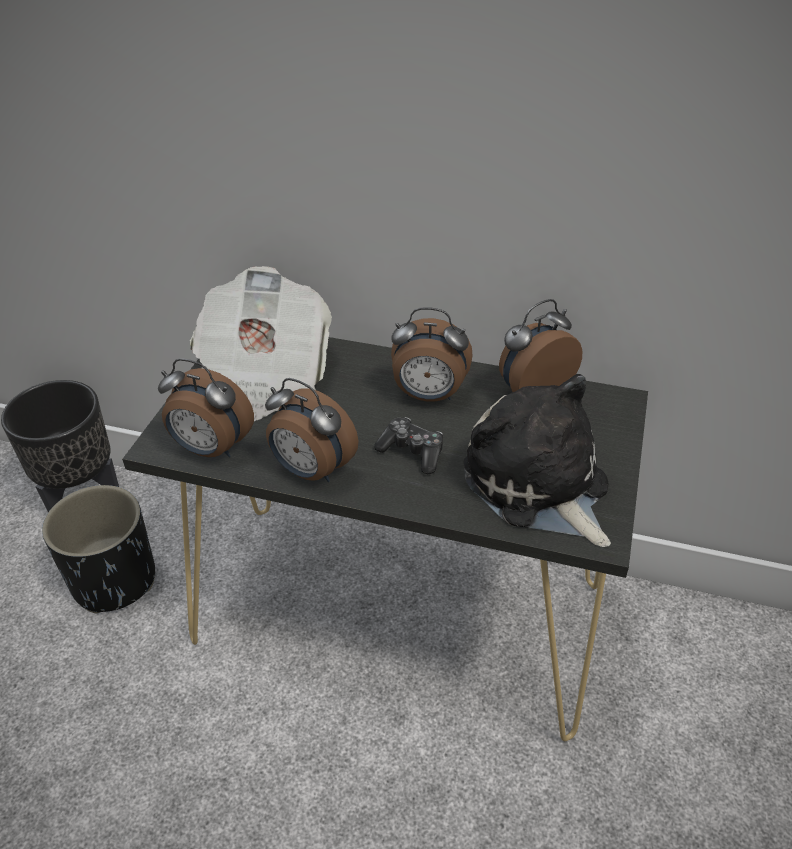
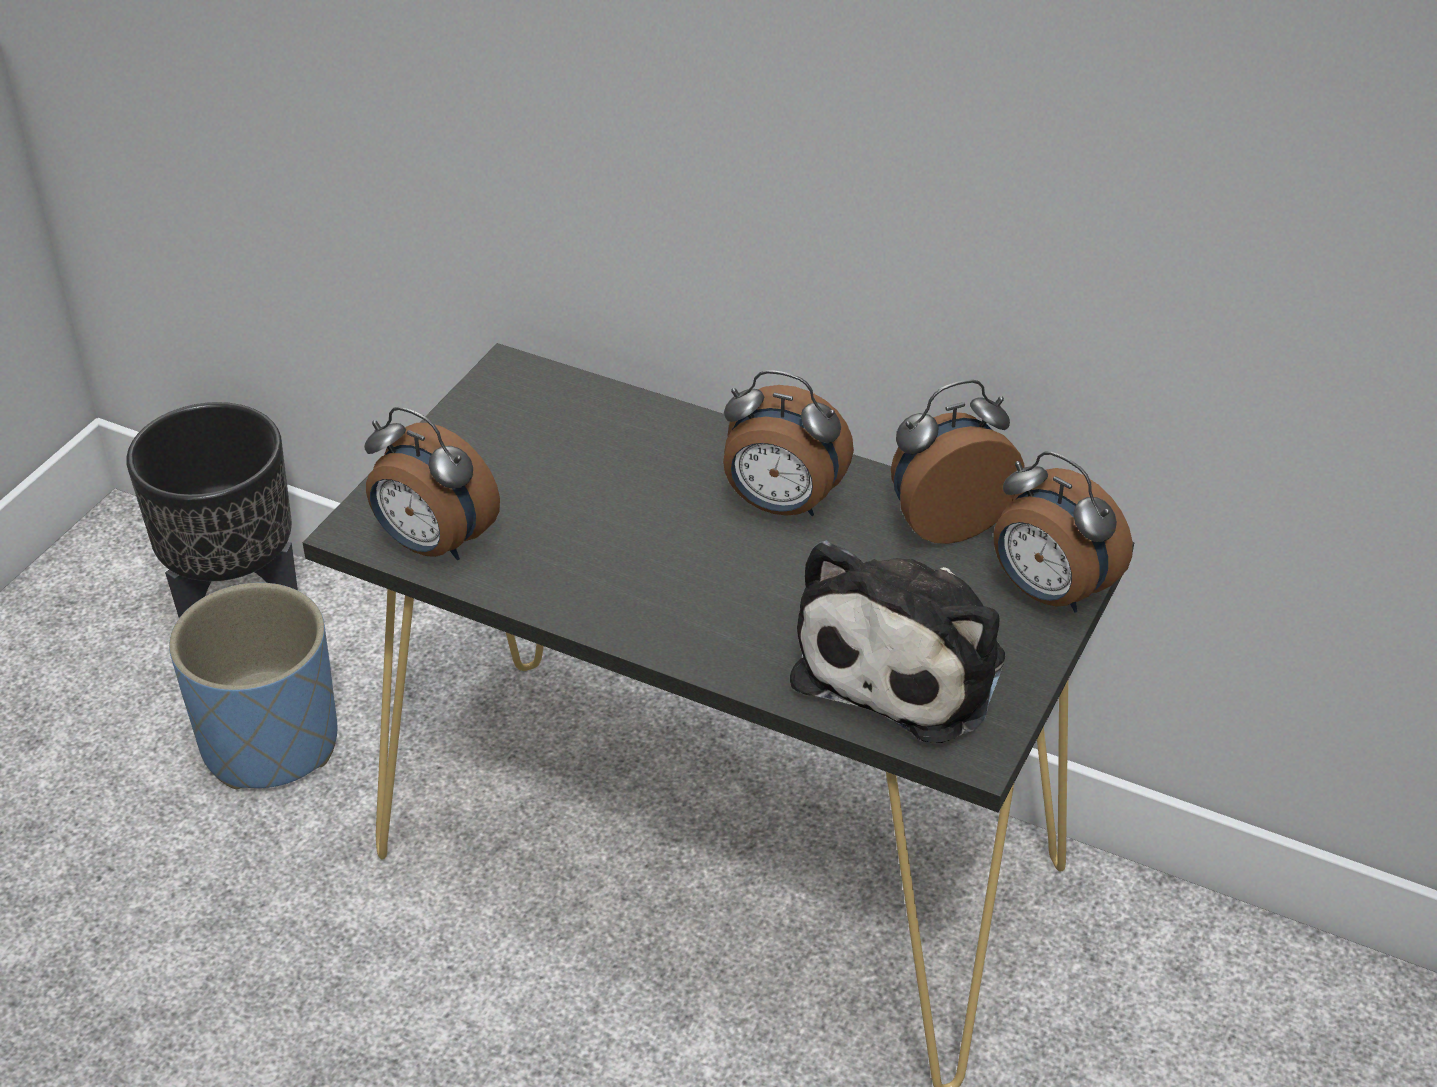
camera: 10 degrees right, 0 degrees up
(114, 581) = (270, 743): black planter -> blue planter
(264, 377) = (535, 443): newspaper -> none
(311, 471) = (573, 596): alarm clock -> alarm clock (1048, 593)
(412, 452) = (731, 588): game controller -> none
(538, 486) = (907, 663): plush toy -> plush toy turned 135 degrees counterclockwise

